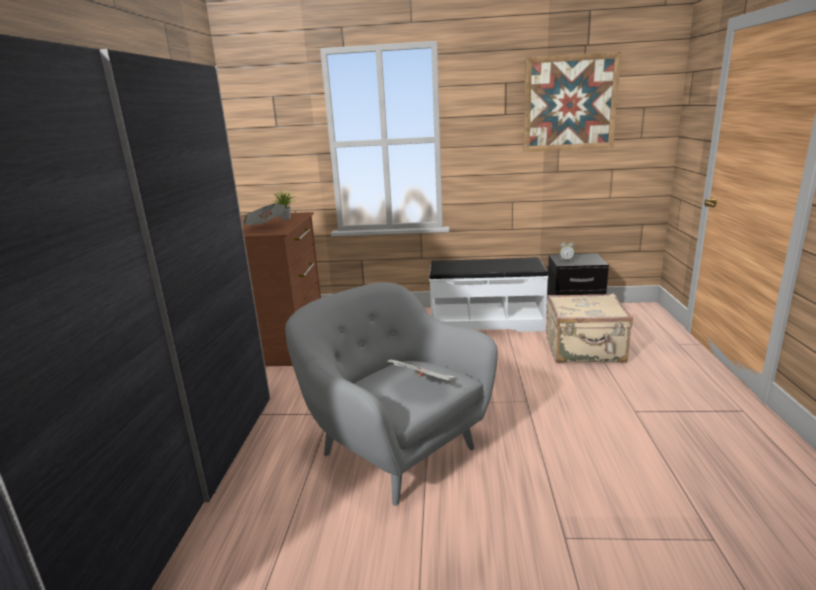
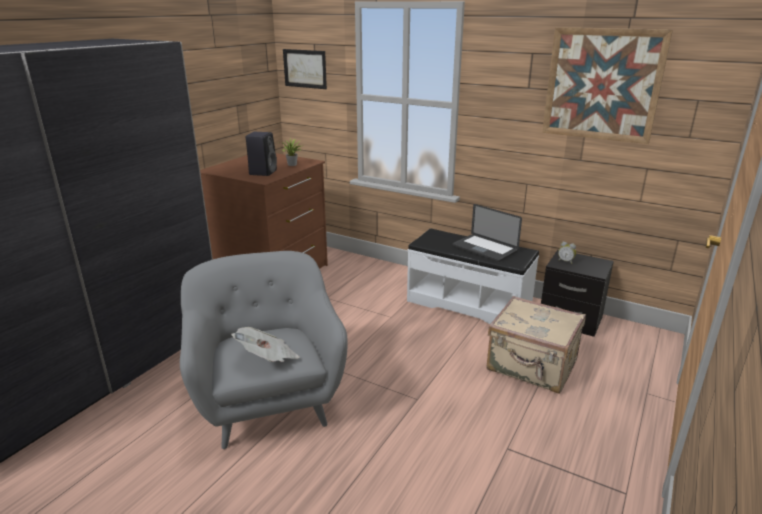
camera: 25 degrees right, 5 degrees up
(263, 123) = (305, 68): none -> picture
(266, 227) = (263, 172): newspaper -> black speaker
(498, 264) = (484, 249): none -> laptop

